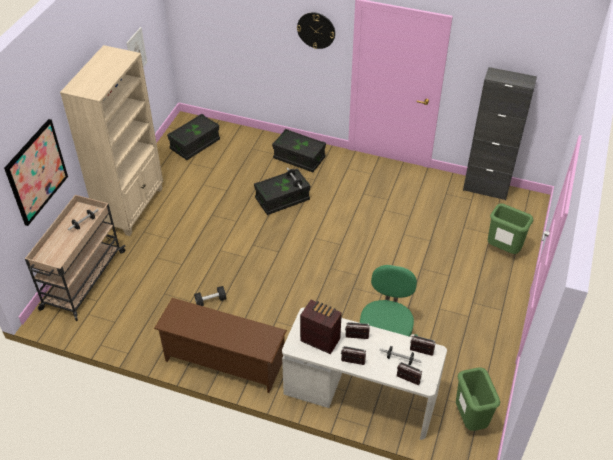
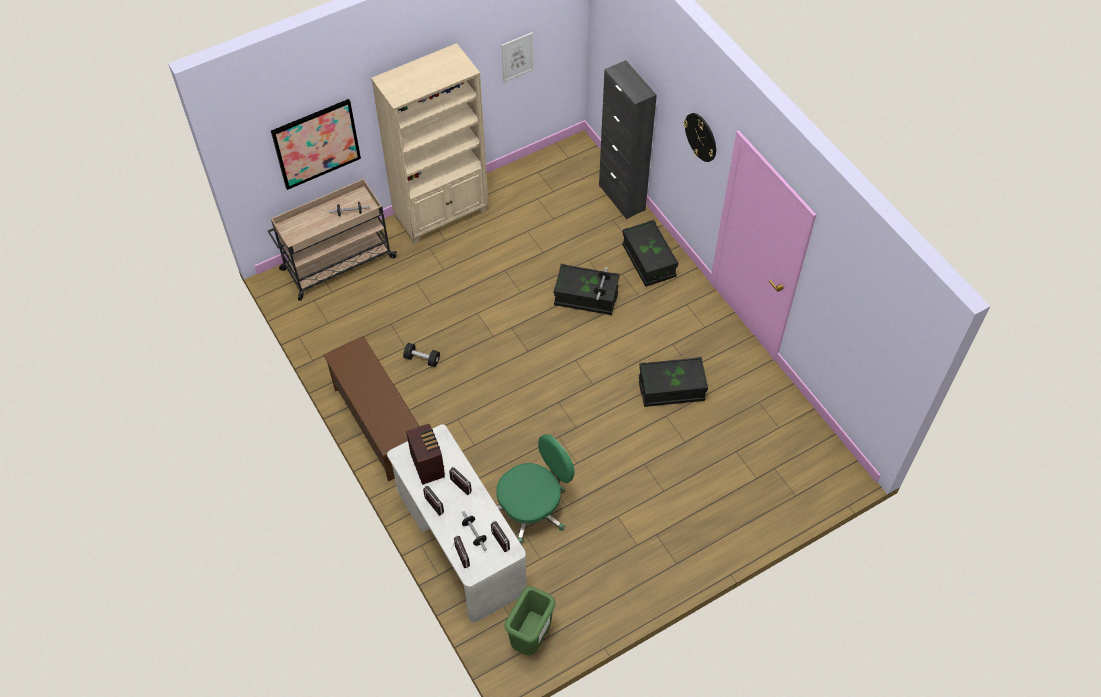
camera: 40 degrees right, 10 degrees up
(195, 144) = (562, 180): black storage box -> black storage box (671, 389)
(486, 189) = (809, 426): black cabinet -> black cabinet (622, 197)
(502, 250) = (748, 504): green trash can -> none

